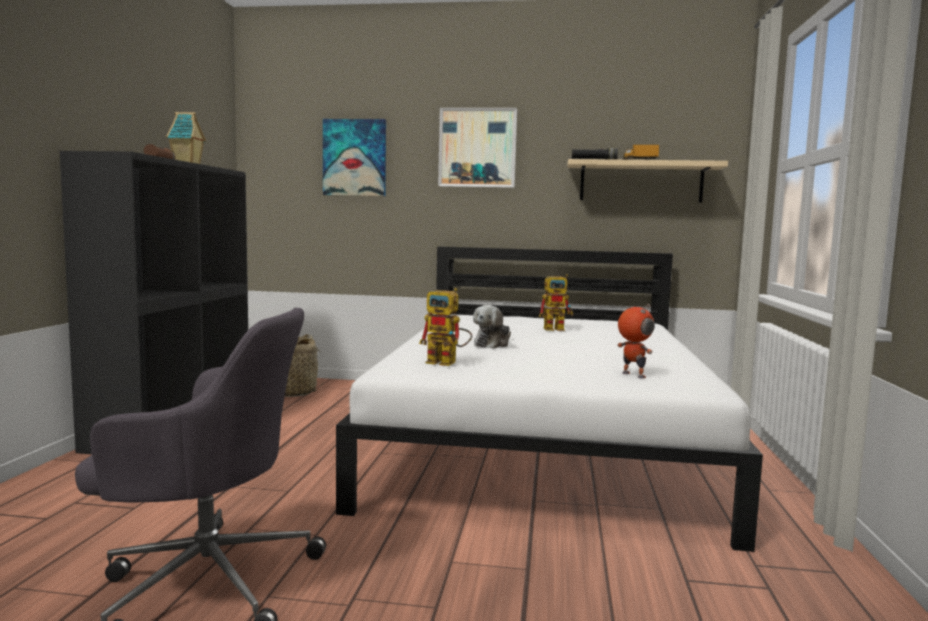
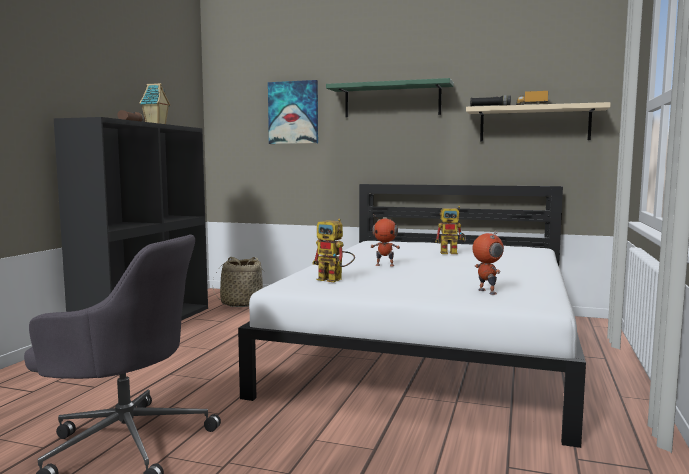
camera: 10 degrees right, 0 degrees up
(477, 148) = (392, 100): picture -> green shelf
(492, 344) = (385, 265): plush toy -> toy robot

